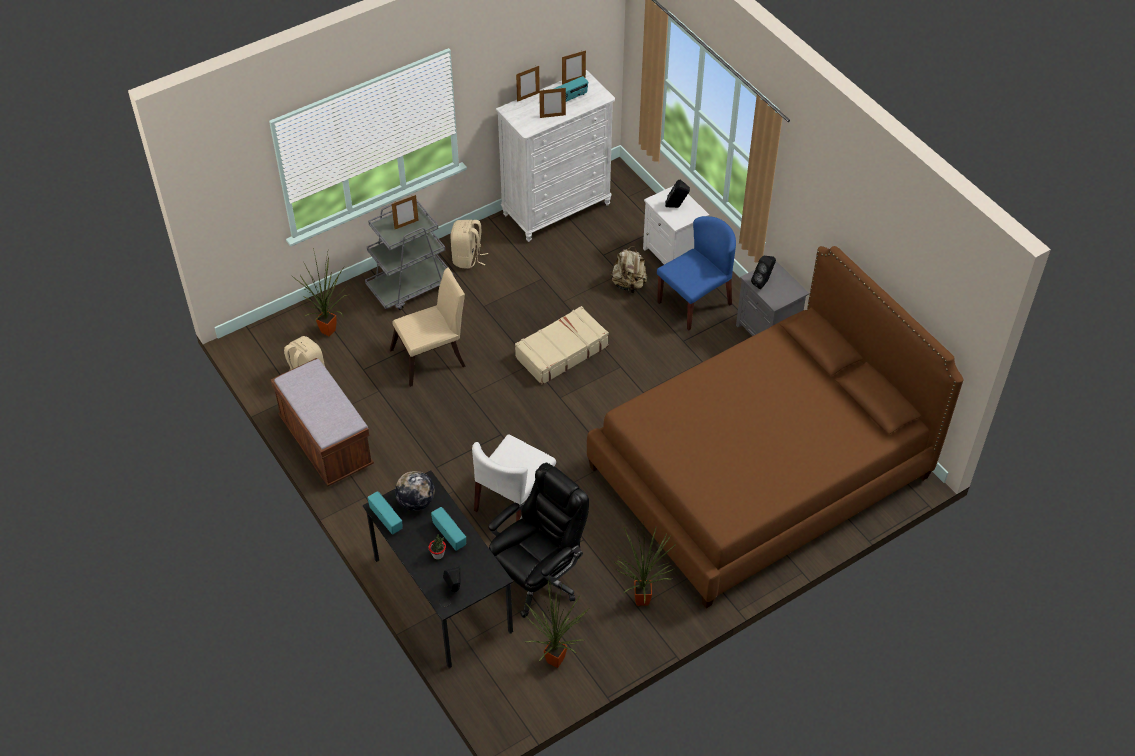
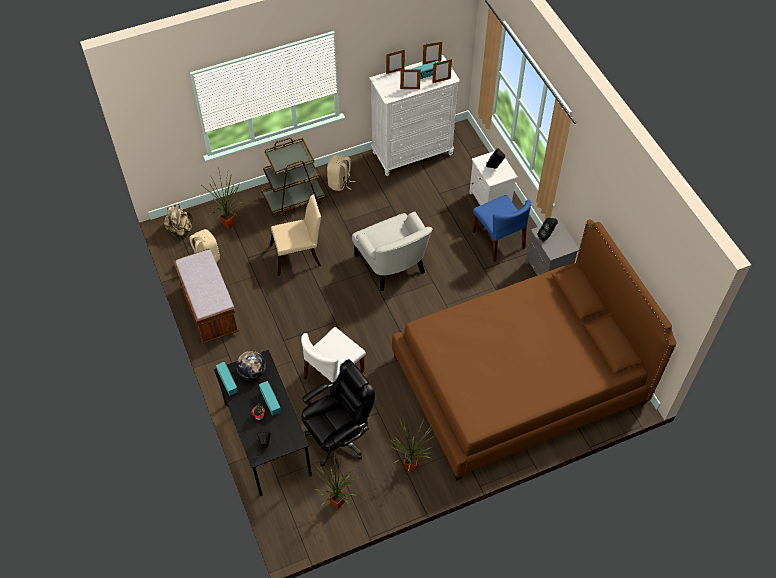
camera: 10 degrees right, 5 degrees up
(406, 224) = (291, 156): picture frame -> picture frame (441, 80)
(410, 286) = (294, 198): grey cart -> brown cart
(561, 352) = (392, 264): beige suitcase -> white armchair
(629, 284) = (453, 219): beige backpack -> beige backpack (180, 230)
(694, 302) = (498, 240): blue chair -> blue chair turned 90 degrees clockwise

